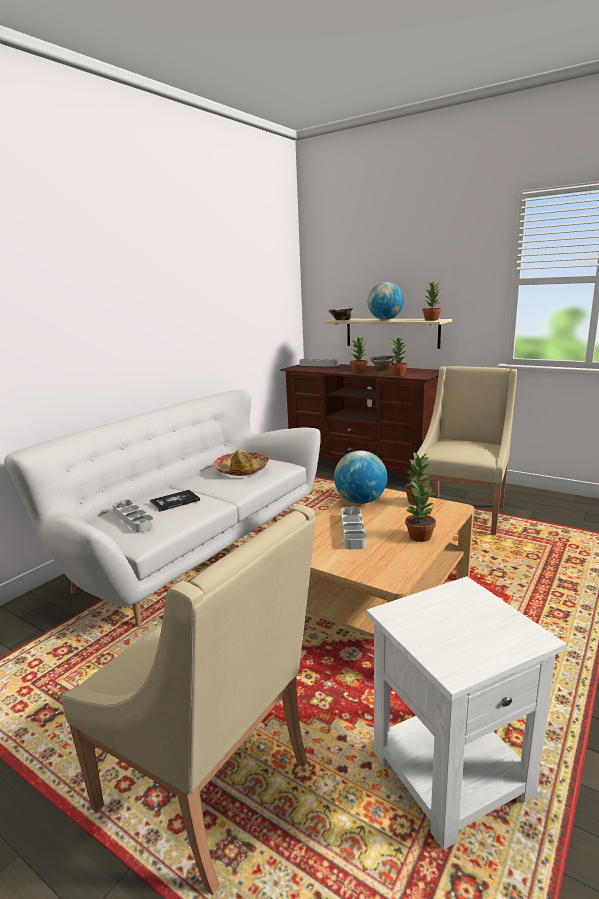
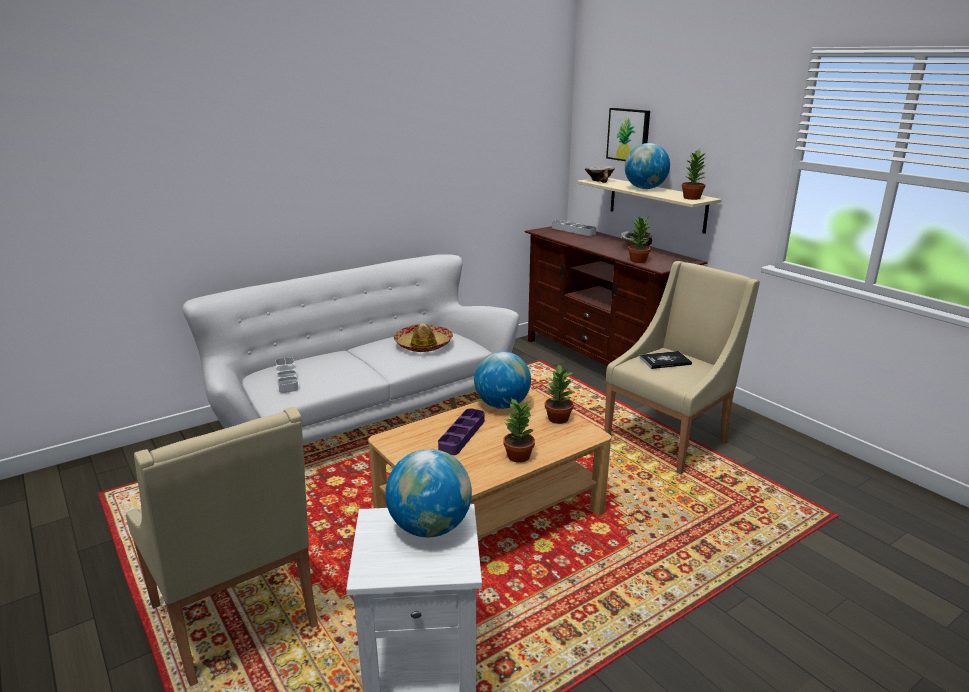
camera: 20 degrees right, 5 degrees up
(175, 501) = (334, 367): book -> book (665, 361)
(352, 531) = (462, 435): grey tray -> purple tray
(359, 281) = (629, 135): none -> picture
(359, 371) = (602, 248): potted plant -> none
(456, 607) = (430, 528): none -> globe

